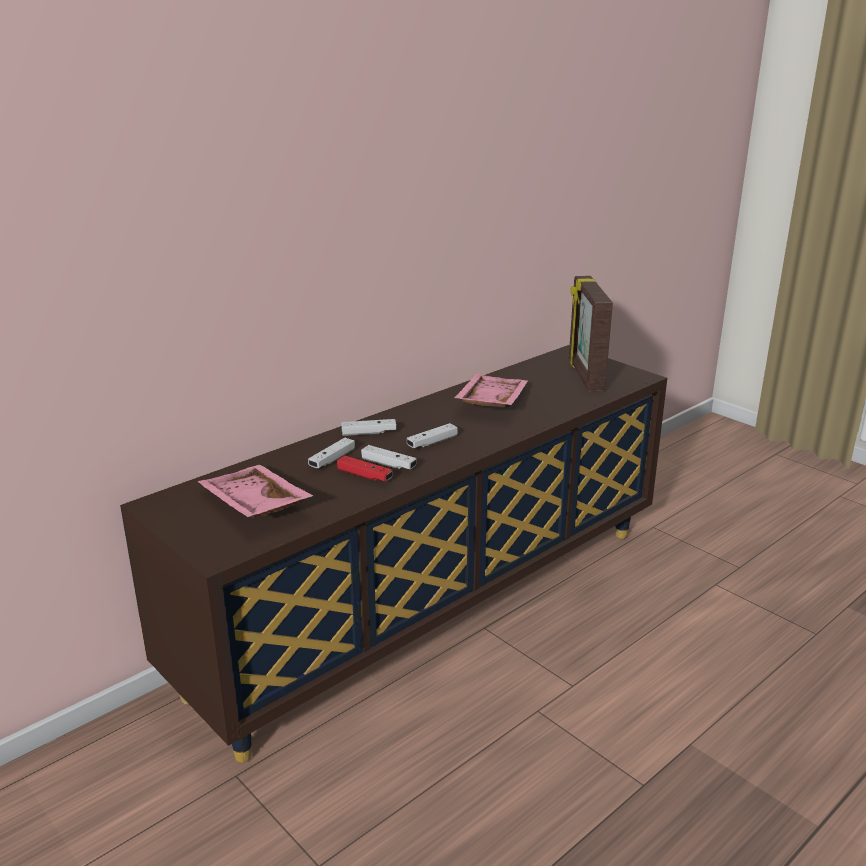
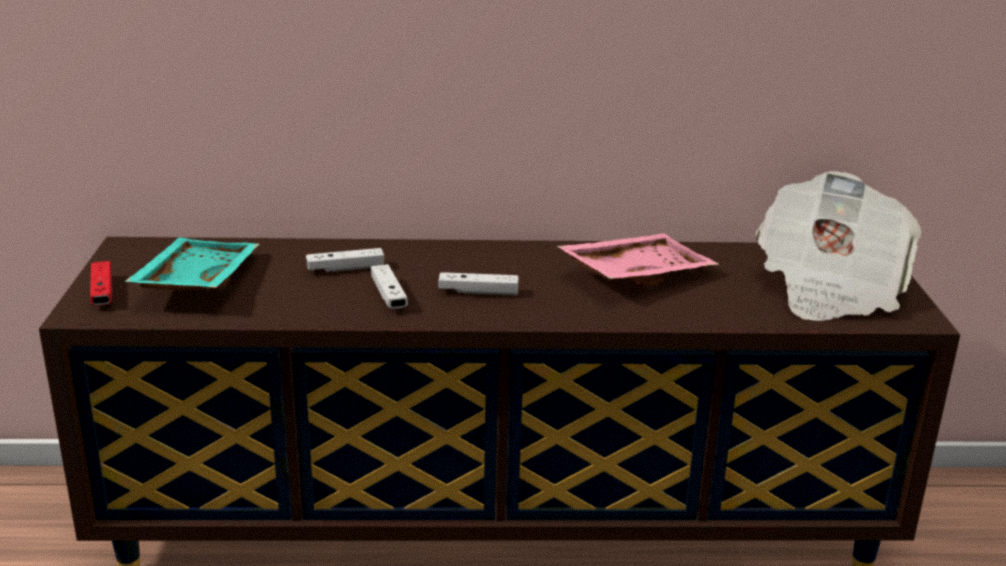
camera: 40 degrees right, 0 degrees up
(253, 505) = (195, 282): pink tray -> turquoise tray
(364, 476) = (343, 297): red game controller -> red game controller (102, 293)
(369, 433) = (433, 256): white game controller -> none
(584, 375) = (829, 287): picture frame -> newspaper

